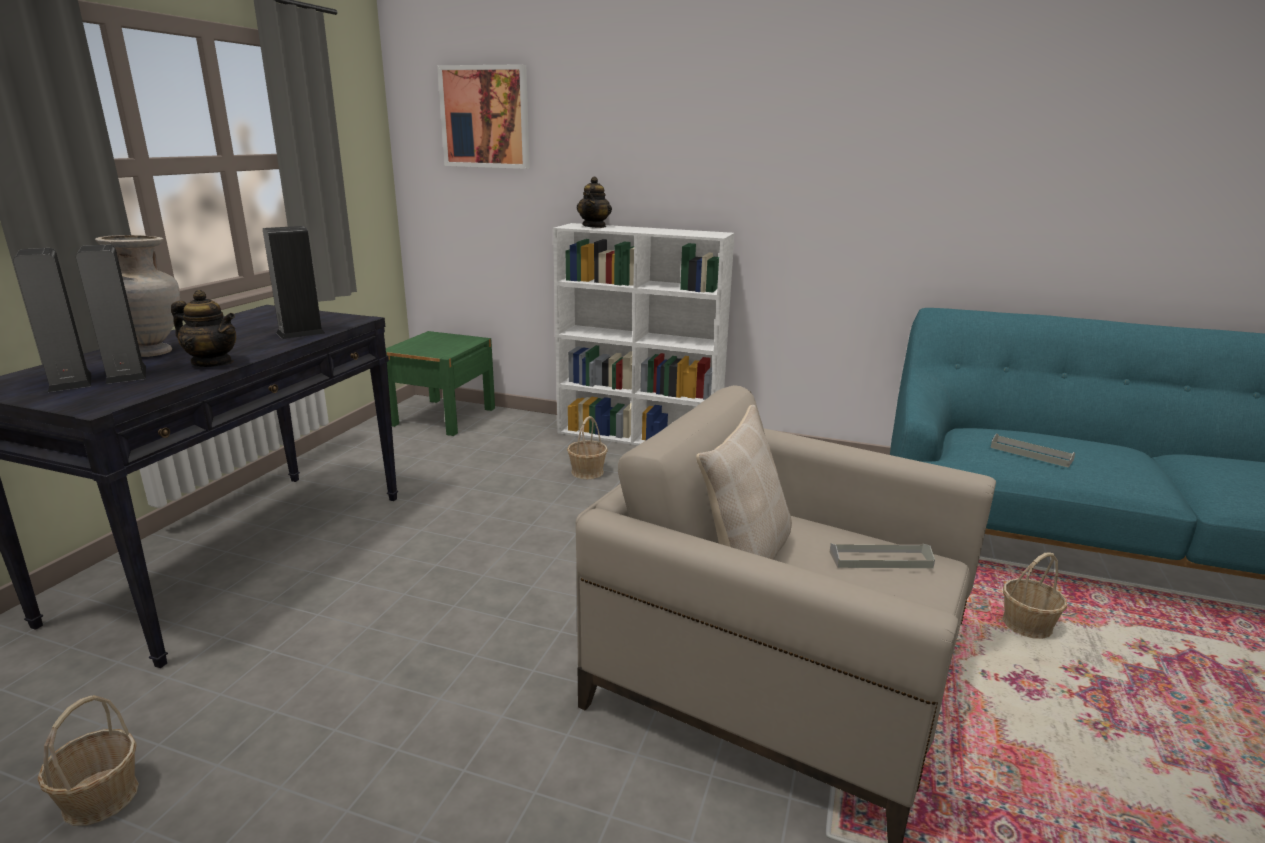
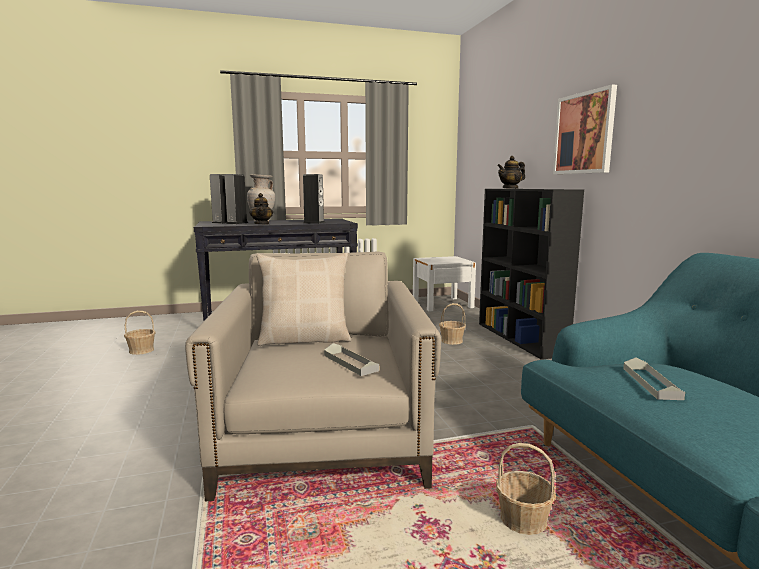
camera: 55 degrees right, 10 degrees down
(443, 416) = (442, 304): green nightstand -> white nightstand
(485, 117) = (486, 129): picture -> picture (584, 133)
(640, 436) = (521, 339): white bookcase -> black bookcase

